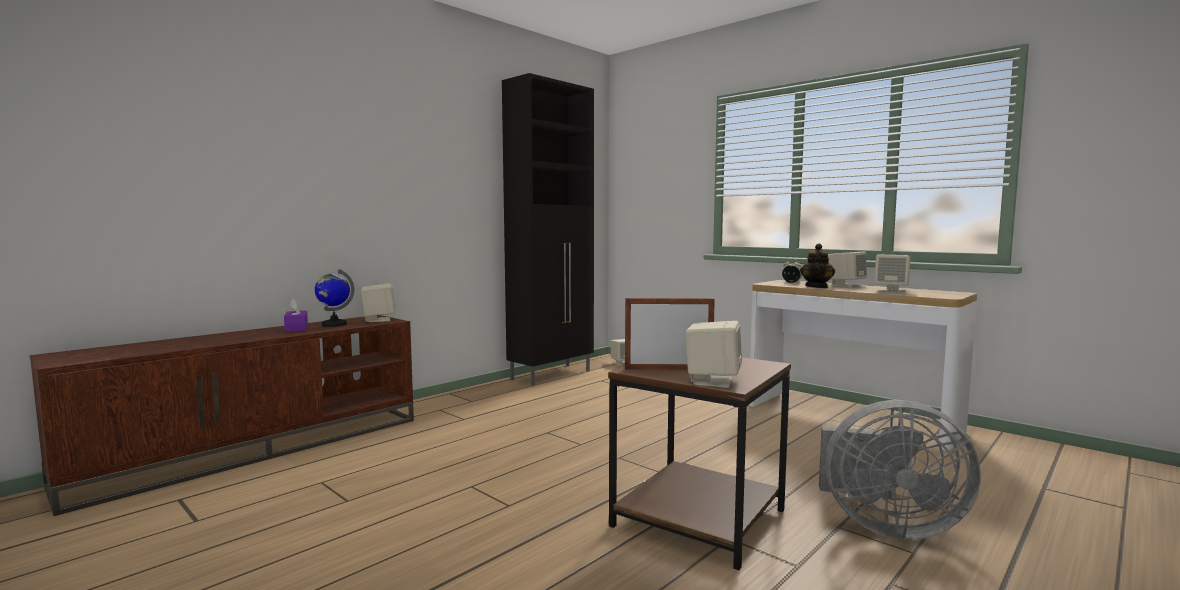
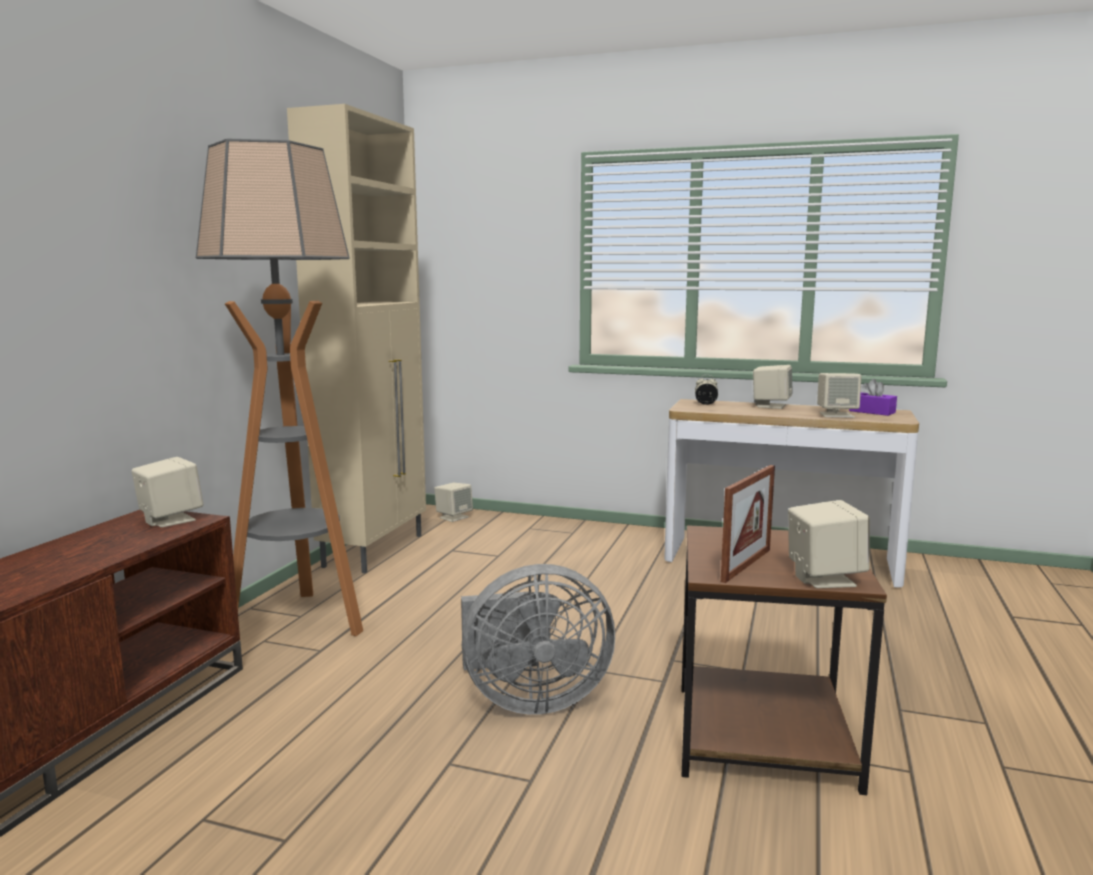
camera: 25 degrees left, 5 degrees up
(296, 328) = (46, 560): purple tissue box -> purple tissue box (872, 412)
(334, 324) = (106, 542): globe -> none
(467, 404) = (298, 622): none -> floor lamp
(552, 374) = (376, 550): black cabinet -> beige cabinet
(668, 369) = (746, 565): picture frame -> picture frame turned 150 degrees clockwise
(817, 287) = (749, 411): teapot -> none
(885, 525) = (935, 696): grey fan -> grey fan (530, 699)

